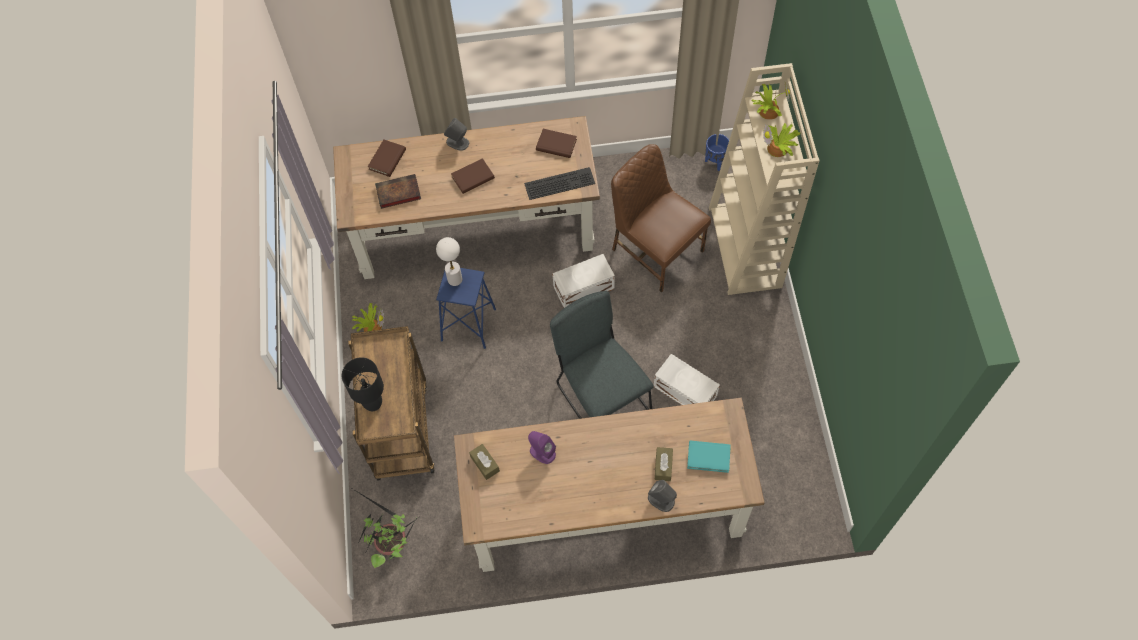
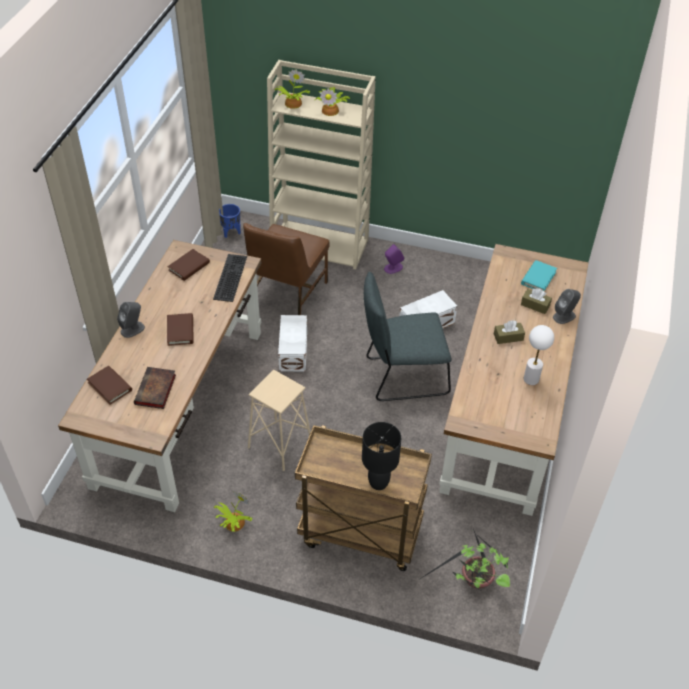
camera: 70 degrees left, 15 degrees down
(455, 279) = (268, 392): white table lamp -> white table lamp (531, 379)
(468, 325) = (279, 444): blue stool -> beige stool
(485, 464) = (483, 416): brown tissue box -> brown tissue box (508, 337)
(542, 452) = (489, 374): purple speaker -> purple speaker (393, 268)
(655, 250) = (287, 295): brown chair -> brown chair turned 45 degrees counterclockwise

